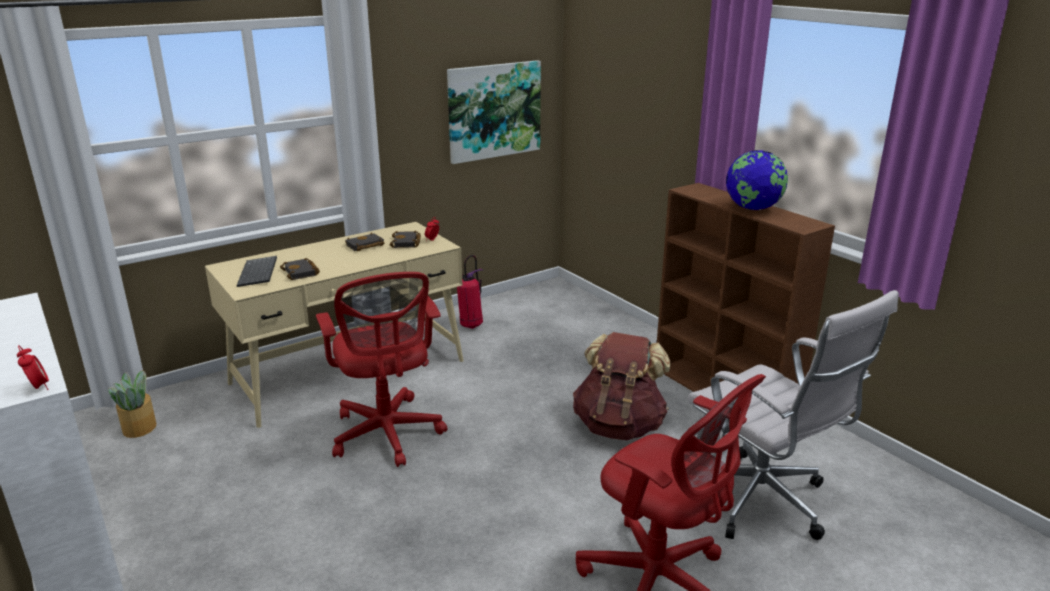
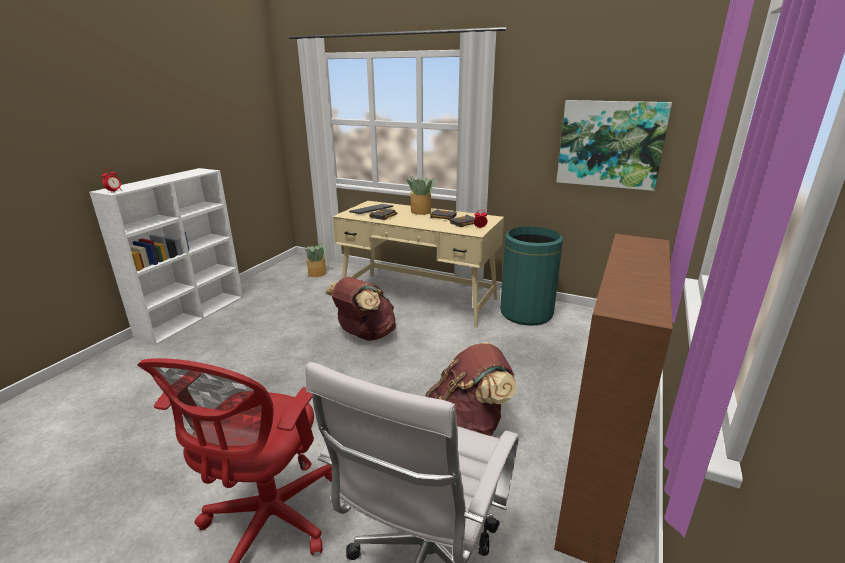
camera: 60 degrees right, 0 degrees up
(323, 250) = (421, 212): none -> potted plant
(387, 435) = (365, 335): red office chair -> brown backpack
(471, 325) = (526, 313): fire extinguisher -> green trash can
(753, 209) = (634, 274): globe -> none

